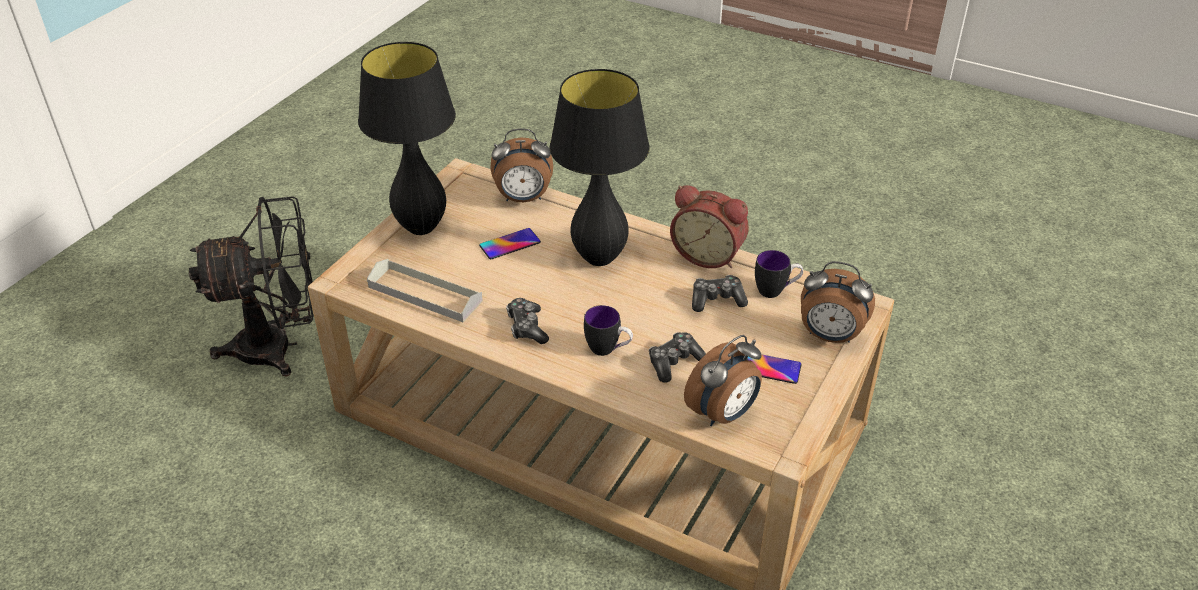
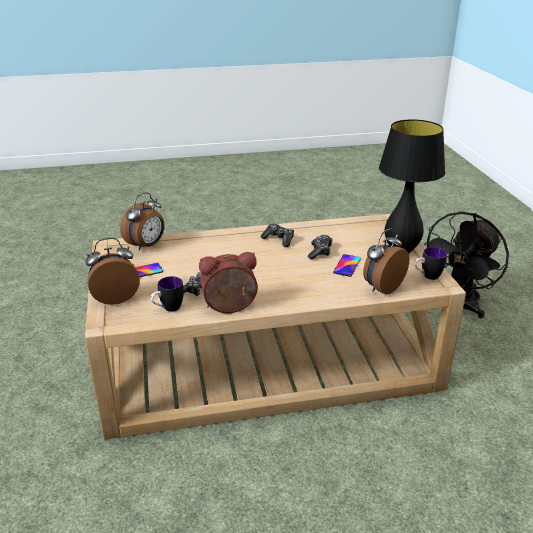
camera: 140 degrees right, 10 degrees down
(425, 294) = (343, 229): grey tray -> none
(599, 258) = (290, 280): black table lamp -> none
(608, 350) = (229, 247): mug -> mug (427, 276)
(674, 362) = (191, 255): game controller -> game controller (320, 252)
(723, 414) = (146, 246): alarm clock -> alarm clock turned 150 degrees counterclockwise

